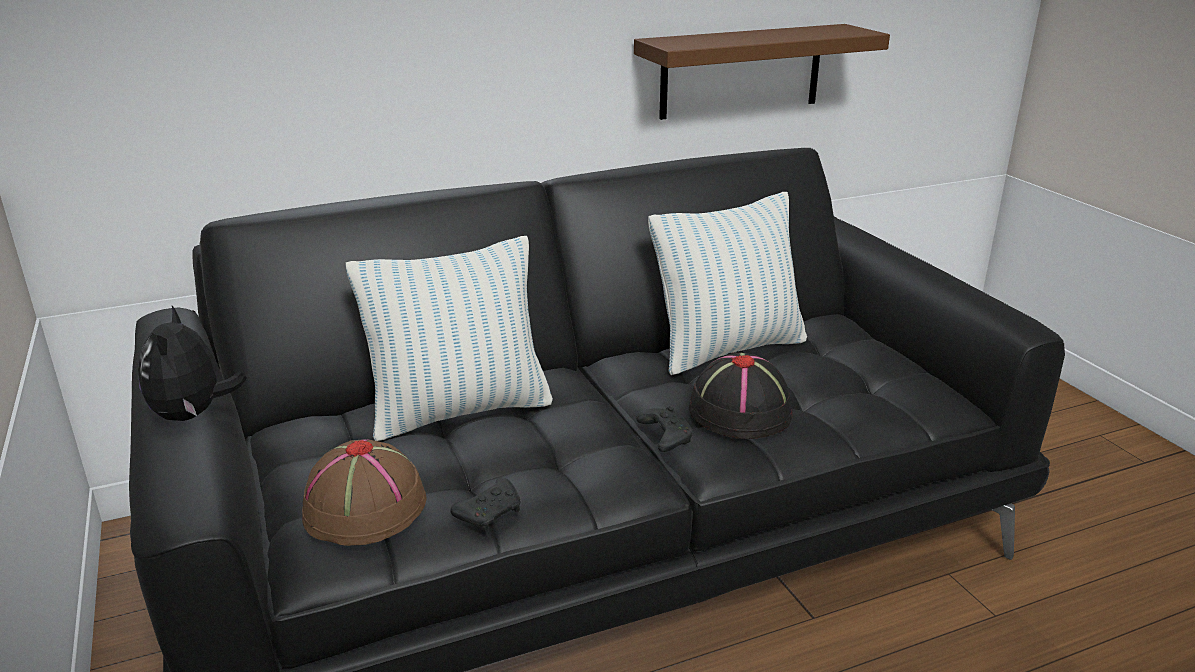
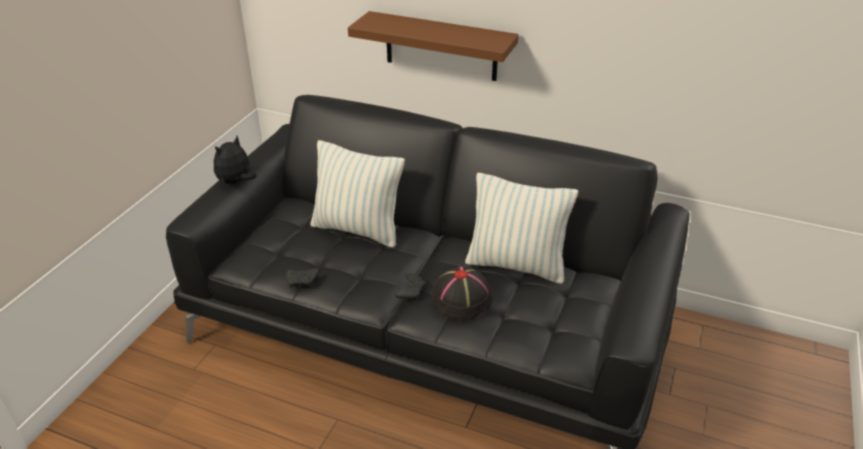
camera: 45 degrees right, 10 degrees up
(364, 509) = (267, 252): brown hat -> none
(741, 71) = (638, 96): brown shelf -> brown shelf (441, 46)

